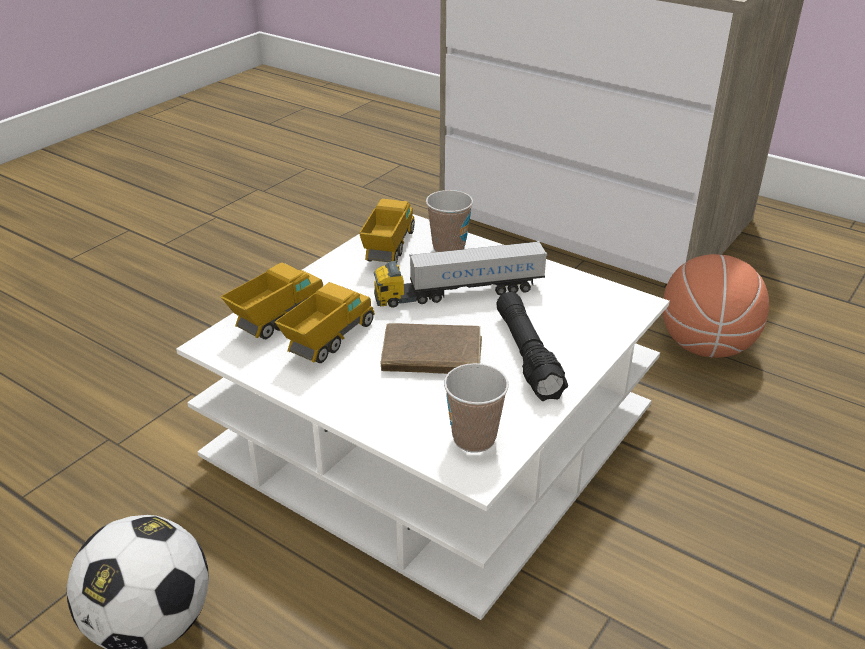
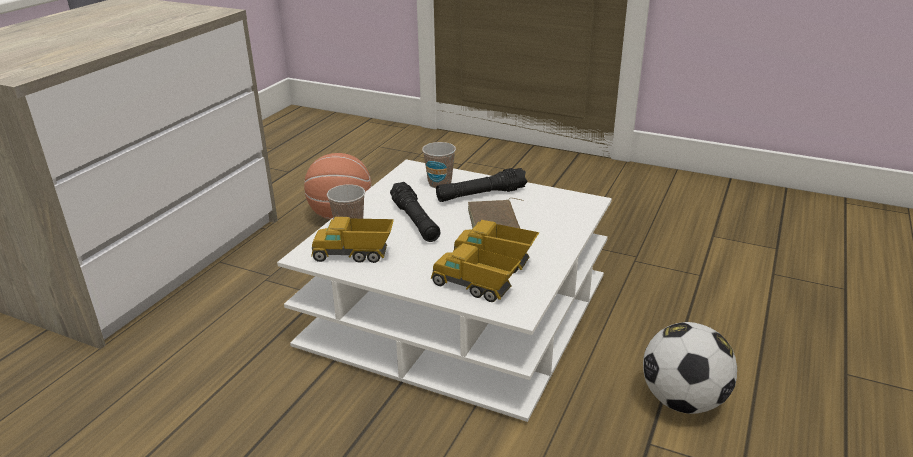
camera: 100 degrees left, 5 degrees down
(459, 293) = (415, 221): toy truck -> black flashlight
(474, 438) = (565, 204): cup -> cup (439, 183)

